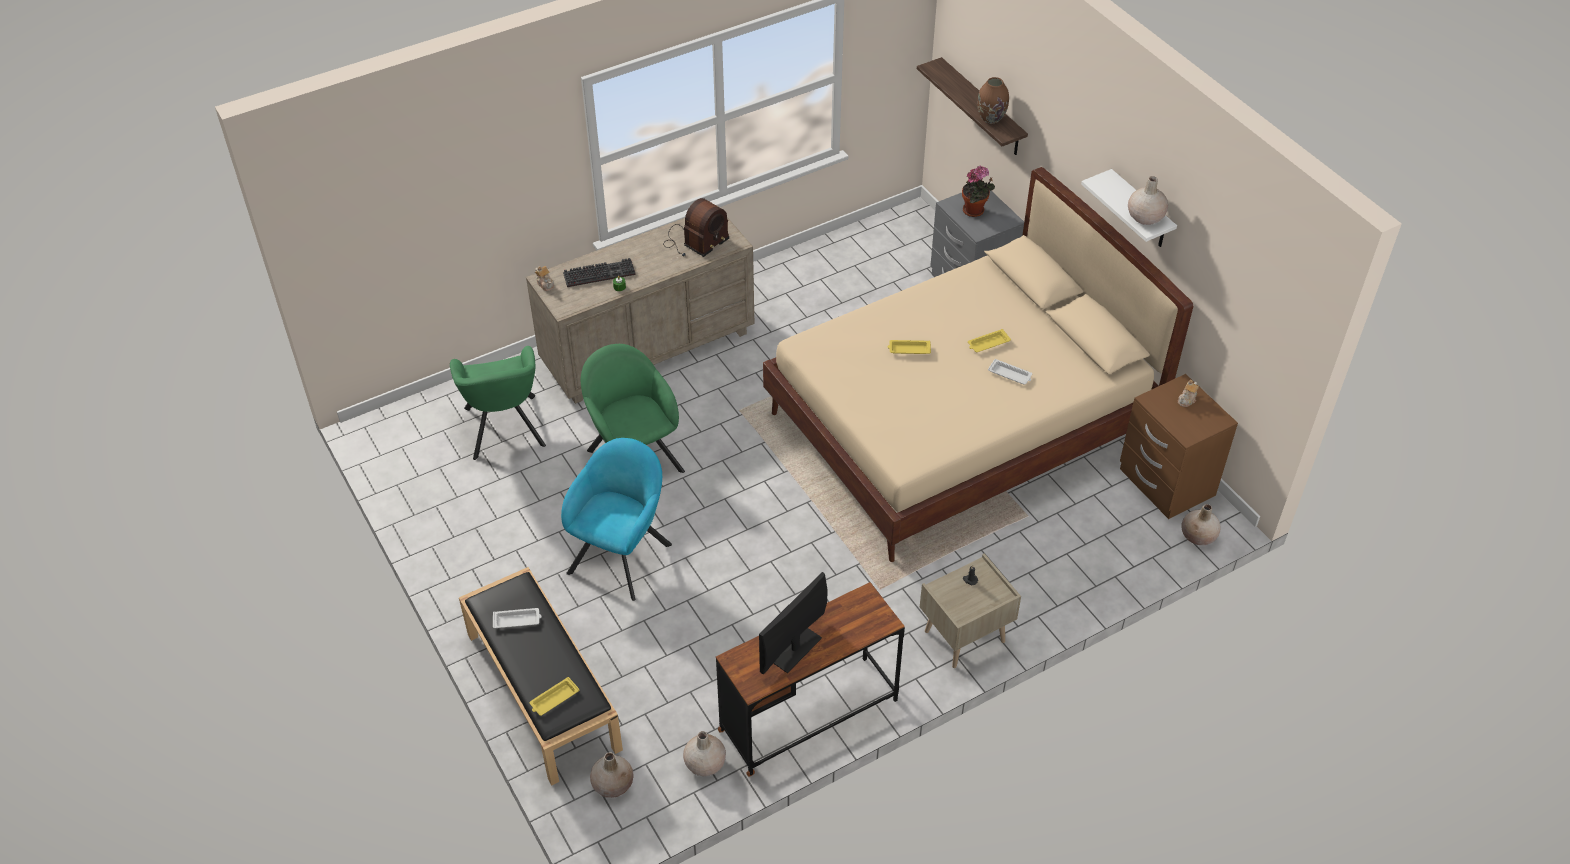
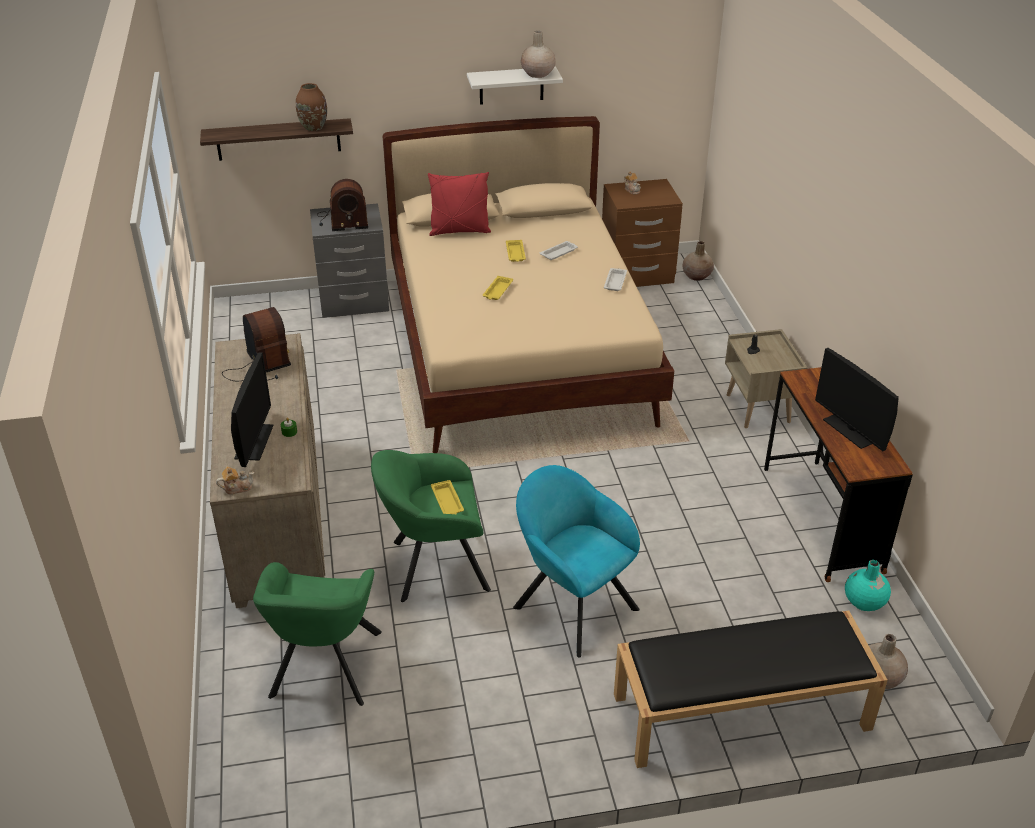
camera: 70 degrees left, 10 degrees down
(505, 430) = (324, 669): green armchair -> green armchair turned 90 degrees clockwise
(517, 620) = (705, 661): white tray -> white tray (615, 281)
(553, 699) = (827, 651): yellow tray -> yellow tray (447, 501)
(600, 273) = (254, 442): keyboard -> monitor
(704, 763) = (864, 602): beige vase -> turquoise vase
(975, 211) = (342, 221): potted plant -> radio
(1007, 293) = (459, 231): none -> red pillow

